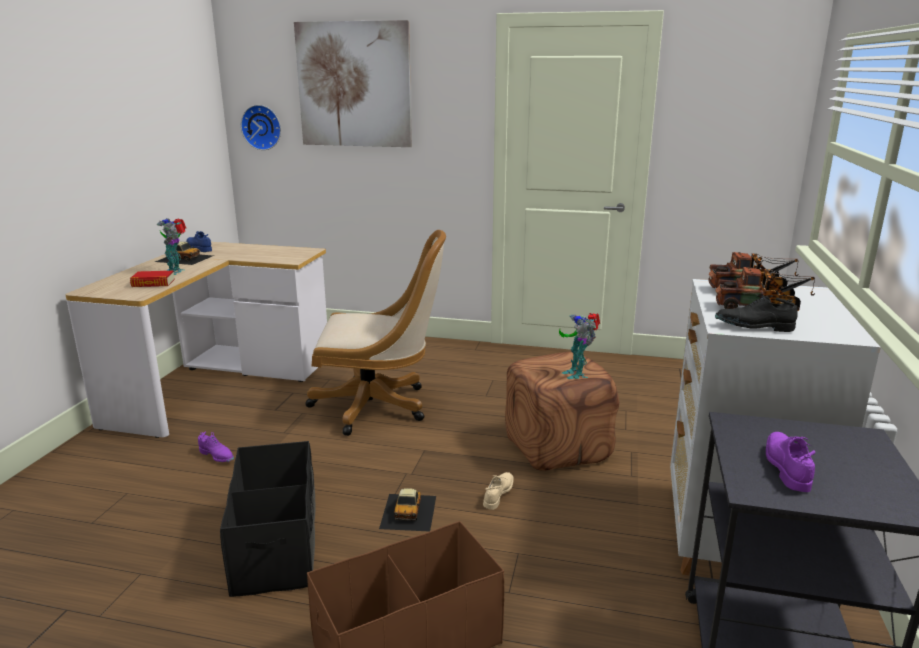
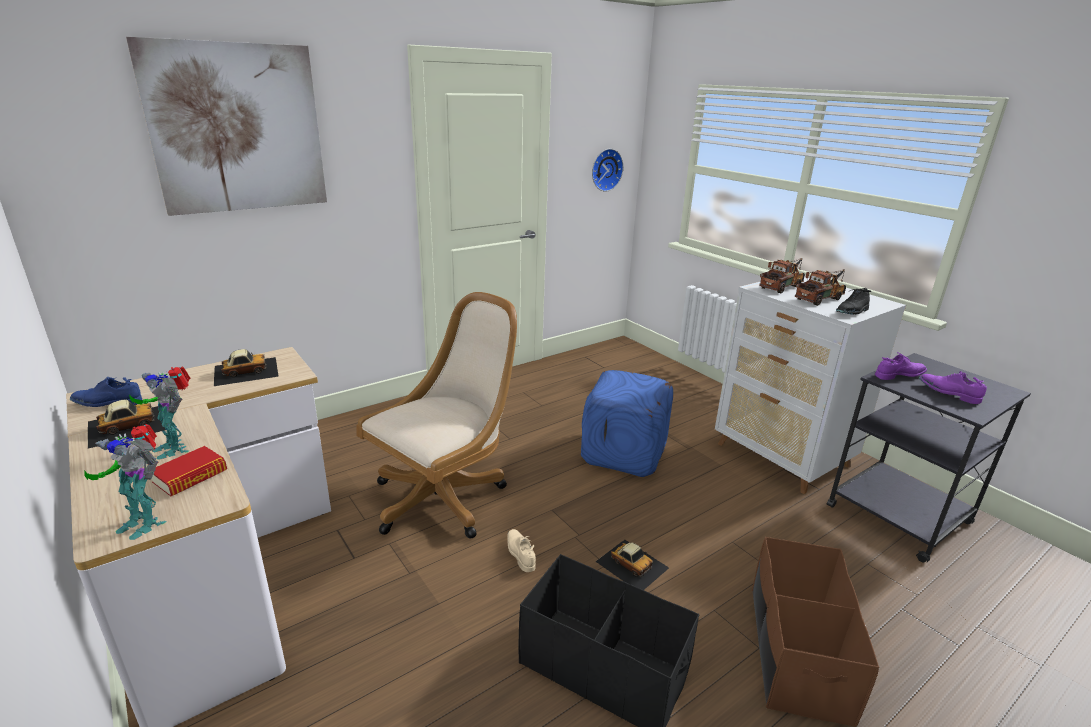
camera: 50 degrees left, 5 degrees up
(217, 456) = (391, 643): purple shoe -> purple shoe (899, 375)
(262, 127) = (84, 198): wall clock -> wall clock (605, 169)
(276, 252) = (245, 371): none -> toy car
(498, 494) = (654, 510): beige shoe -> beige shoe (520, 554)
(556, 447) = (622, 454): brown ottoman -> blue ottoman
(576, 373) = (648, 386): toy robot -> toy robot (144, 522)

